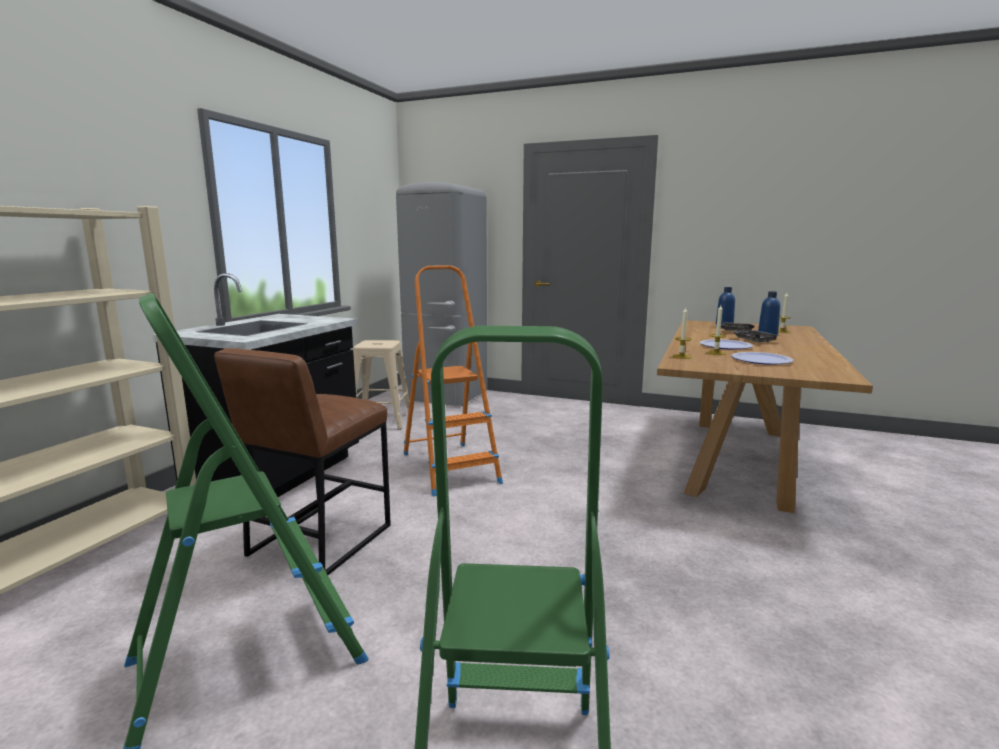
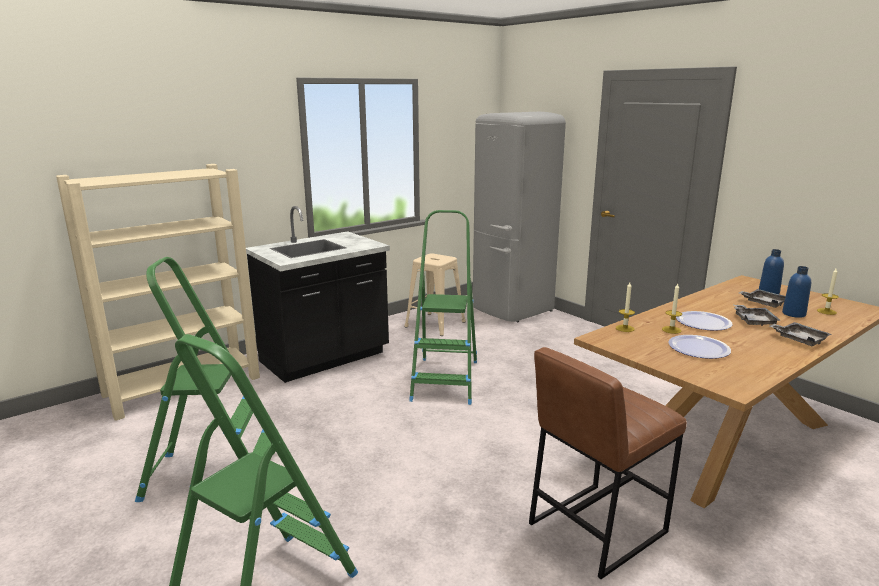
camera: 30 degrees right, 5 degrees up
(319, 541) = (309, 413): brown chair -> brown chair (596, 528)
(450, 467) = (445, 380): orange step ladder -> green step ladder
(806, 346) = (799, 339): none -> grey tray

